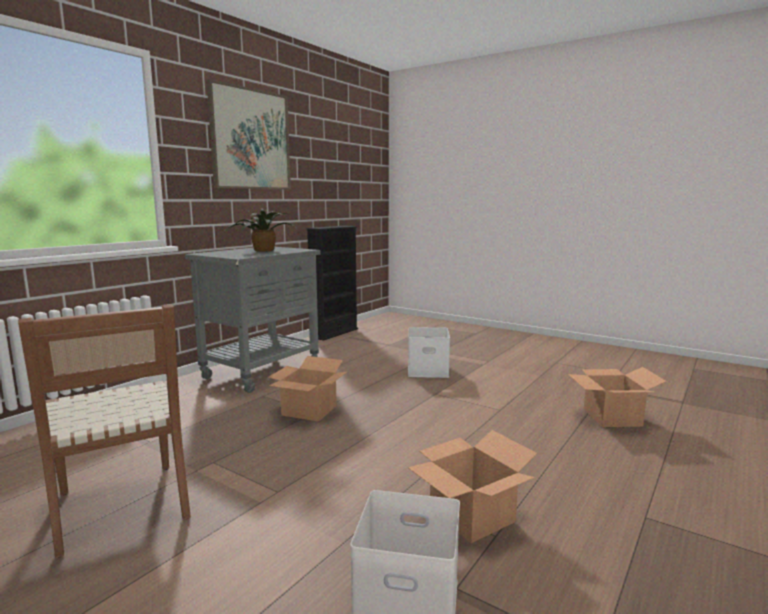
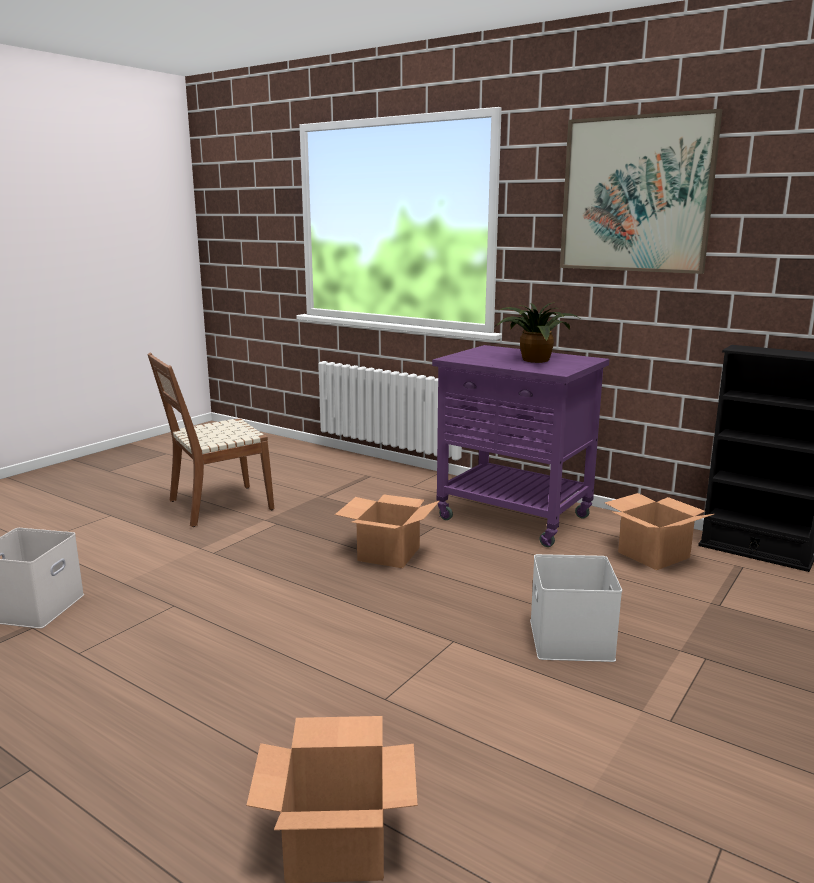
camera: 90 degrees right, 5 degrees up
(262, 373) = (515, 519): grey cart -> purple cart
(473, 516) = (116, 643): cardboard box -> cardboard box (653, 555)

